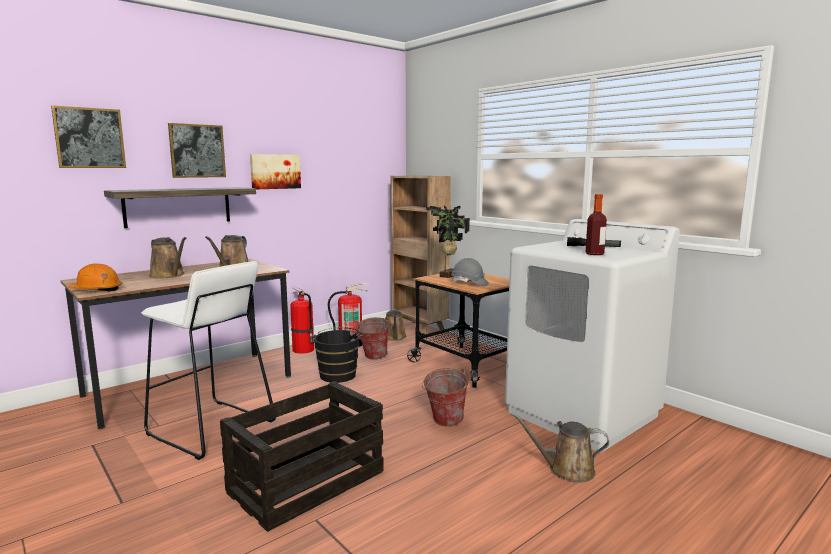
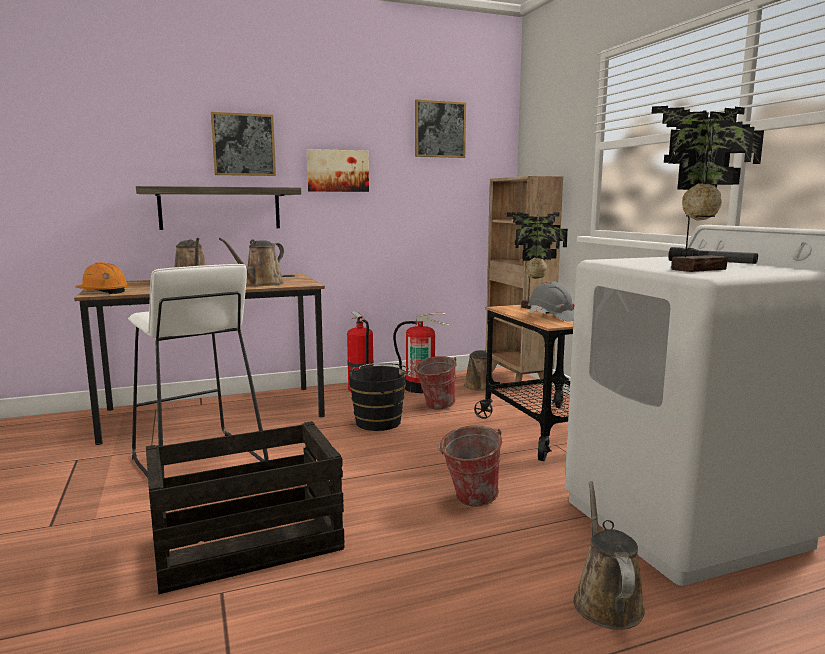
camera: 20 degrees right, 0 degrees up
(89, 138) = (125, 129): picture -> picture (439, 129)
(566, 470) = (605, 601): brown watering can -> brown watering can turned 60 degrees clockwise
(594, 254) = (694, 269): bottle -> potted plant

